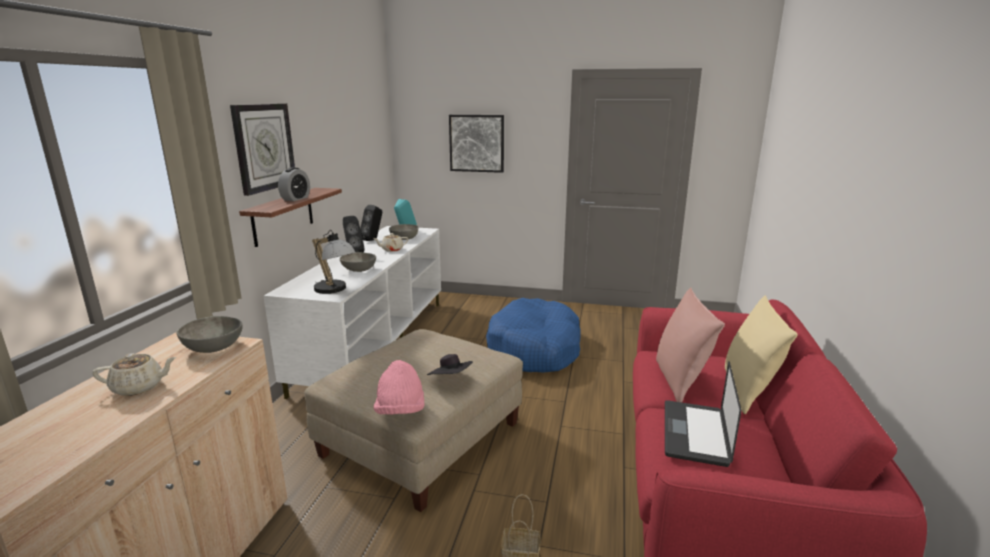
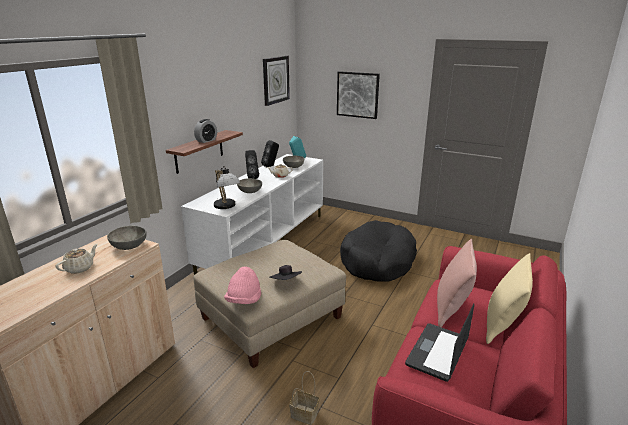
camera: 15 degrees right, 5 degrees up
(139, 387) = (80, 268): beige teapot -> beige teapot turned 60 degrees counterclockwise
(264, 147) = (186, 105): wall clock -> wall clock (275, 80)
(534, 349) = (377, 261): blue dog bed -> black dog bed

